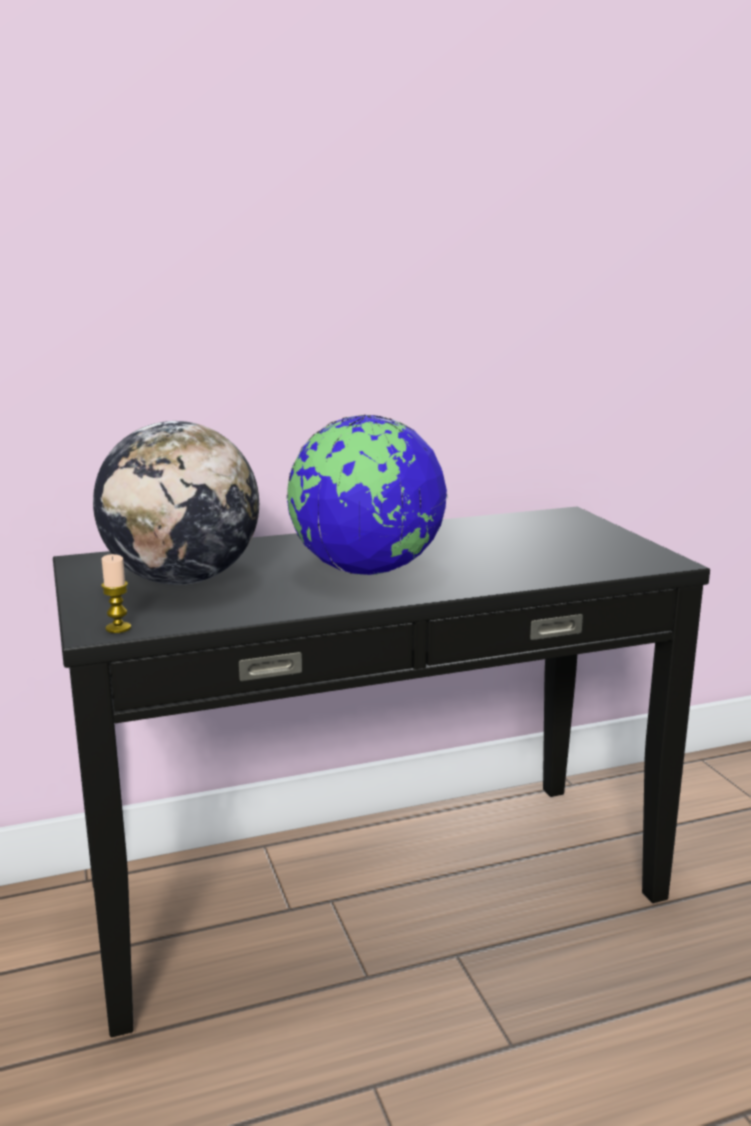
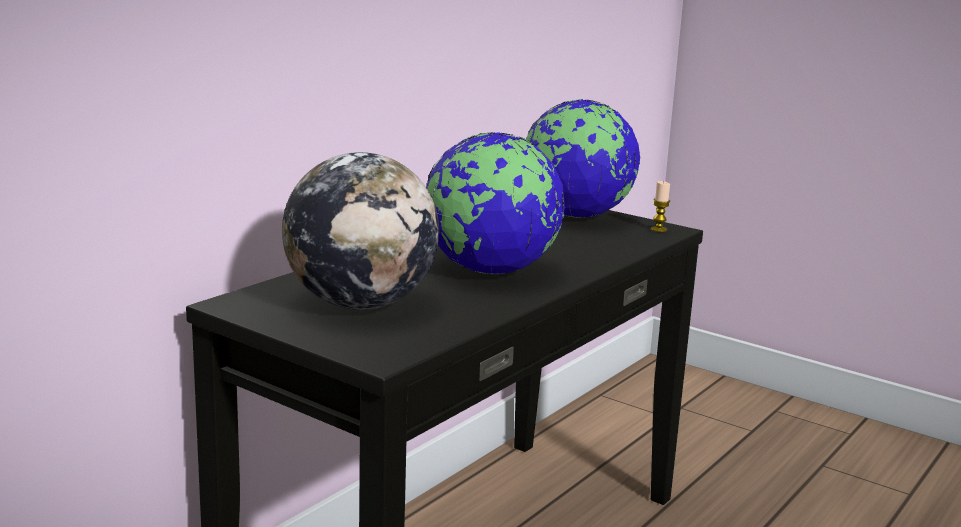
camera: 35 degrees left, 0 degrees up
(118, 628) = (395, 353): candle -> candle (658, 229)
(575, 532) = (576, 216): none -> globe

